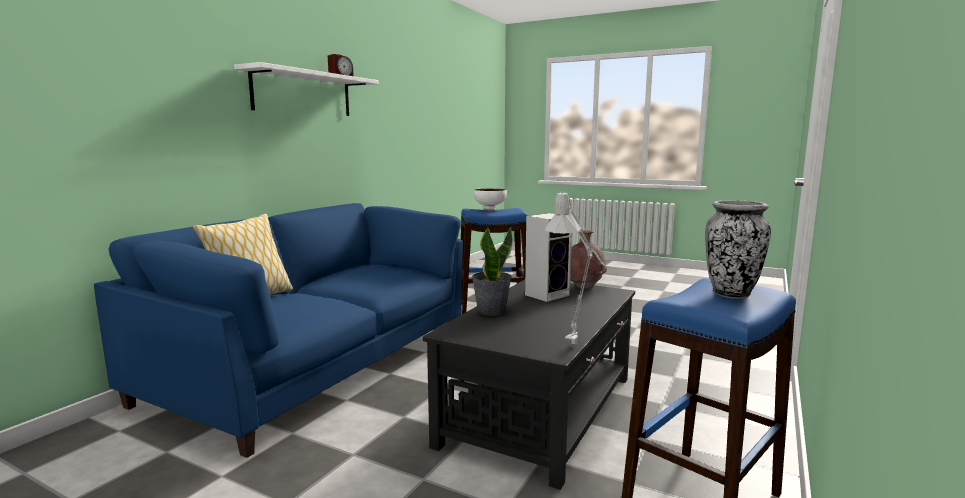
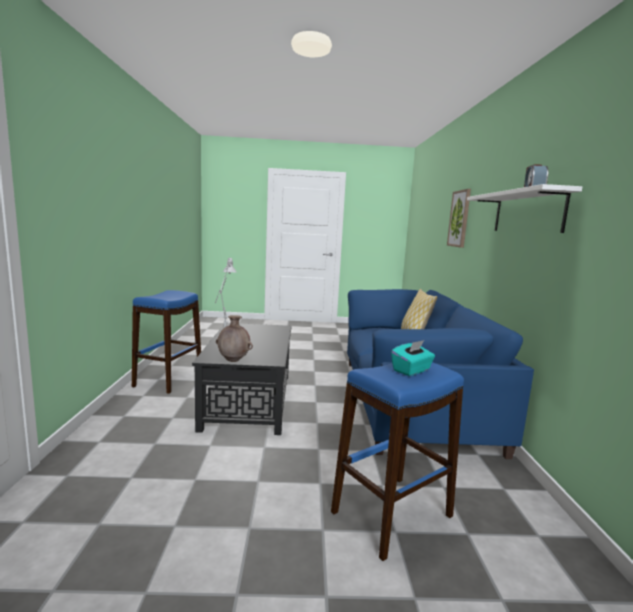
camera: 150 degrees right, 0 degrees up
(108, 79) = (459, 218): none -> picture
(489, 210) = (411, 370): white bowl -> turquoise tissue box
(491, 311) = (277, 337): potted plant -> none
(547, 294) = (255, 350): speaker -> none
(732, 294) = (162, 295): vase -> none

